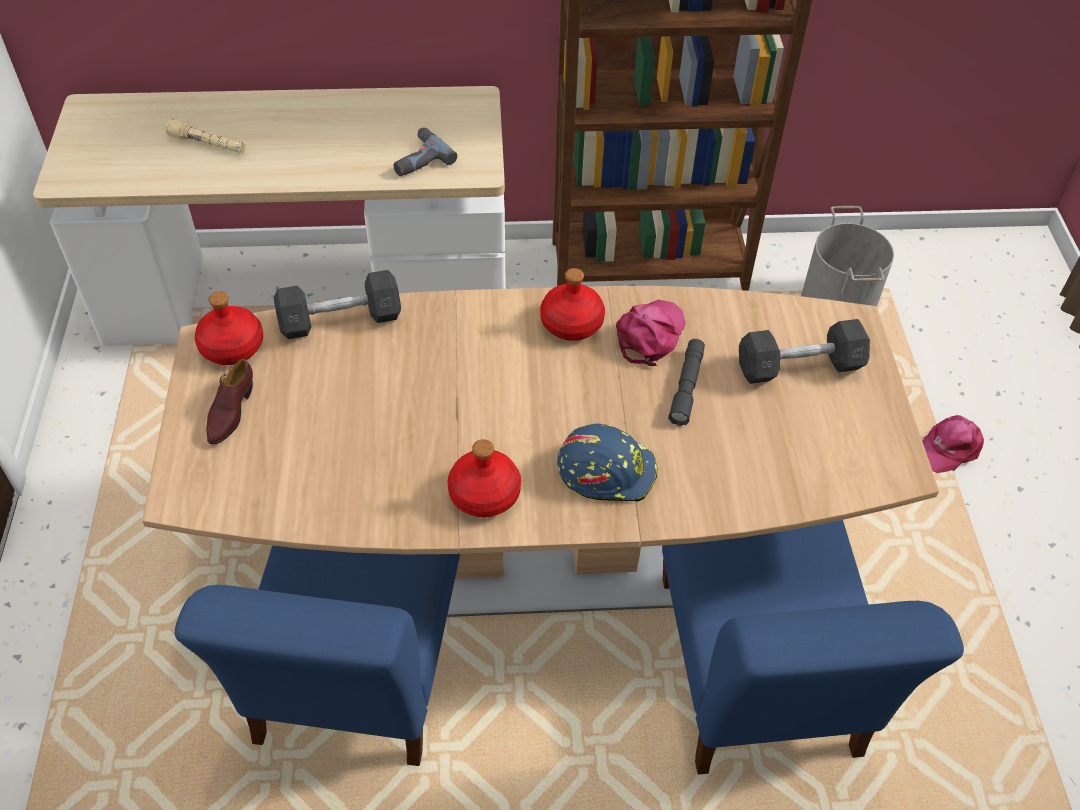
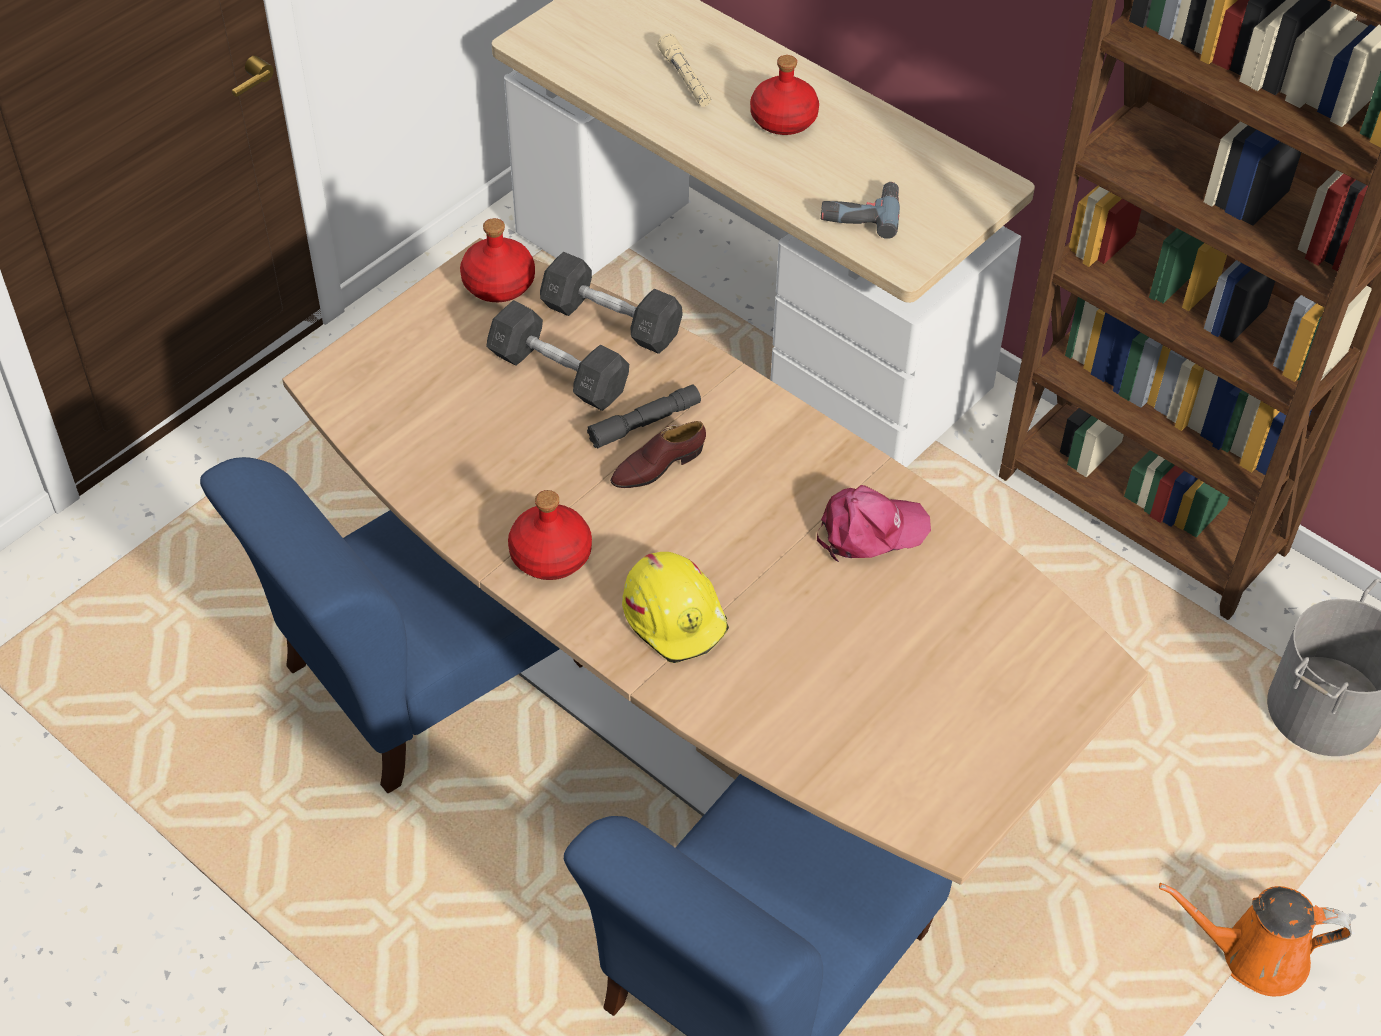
camera: 45 degrees right, 0 degrees up
(230, 411) = (436, 338): brown shoe -> brown shoe (657, 466)
(572, 323) = (811, 467): red bottle -> red bottle (784, 119)
(606, 470) = (676, 615): blue hard hat -> yellow hard hat
(686, 387) = (842, 601): grey flashlight -> grey flashlight (645, 423)
(799, 366) = (980, 666): grey dumbbell -> grey dumbbell (558, 374)
(948, 448) = (1253, 955): pink cap -> orange watering can

